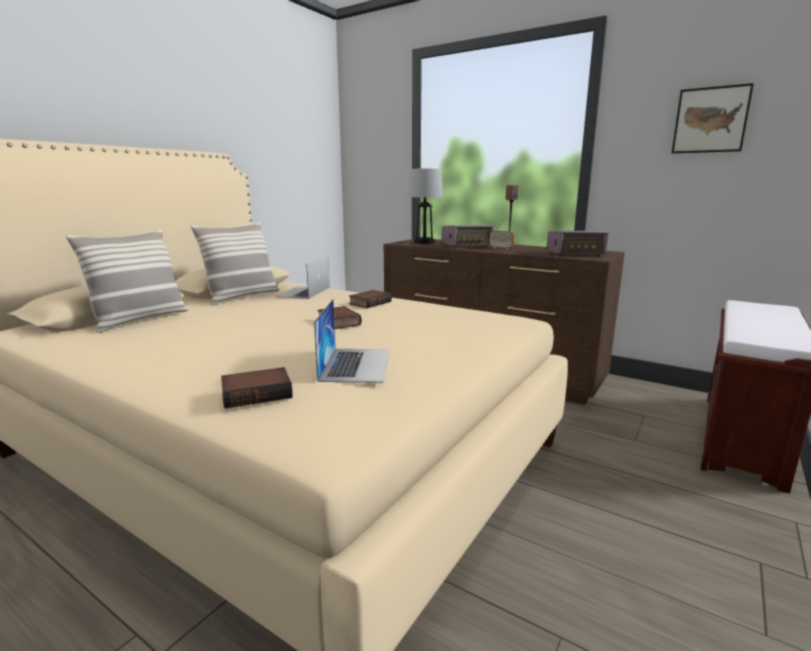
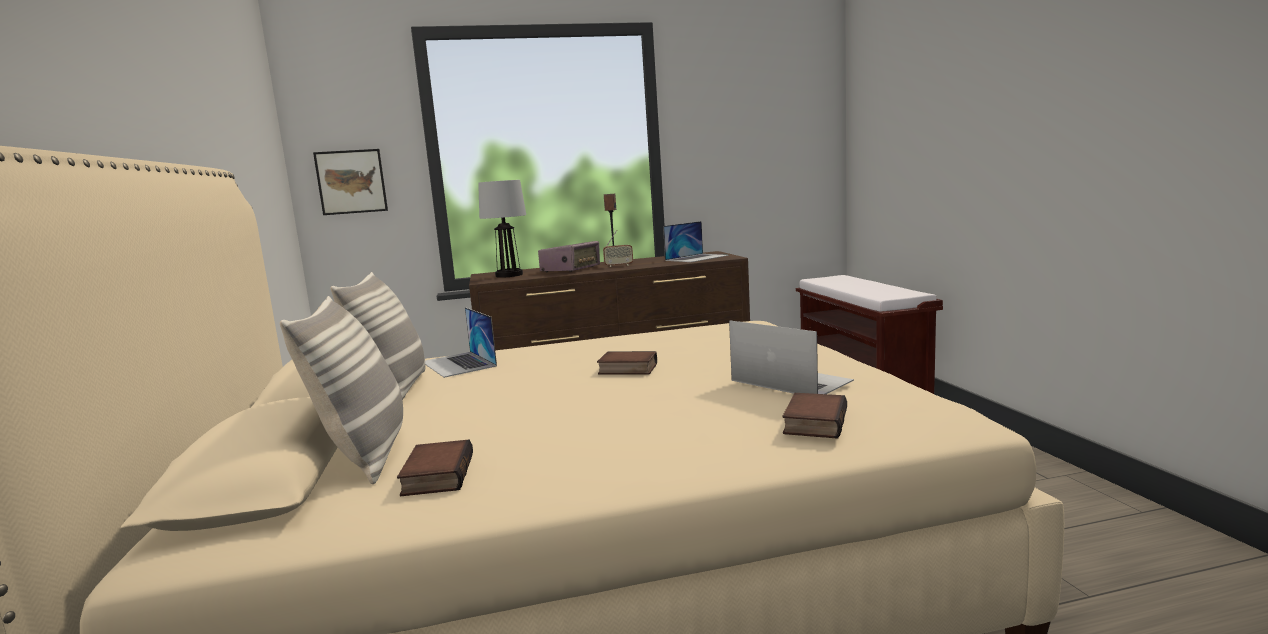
camera: 45 degrees left, 5 degrees down
(369, 302) = (581, 349): book -> book (436, 475)
(575, 253) = (697, 258): radio -> laptop
(710, 120) = (754, 125): picture -> picture (351, 182)

